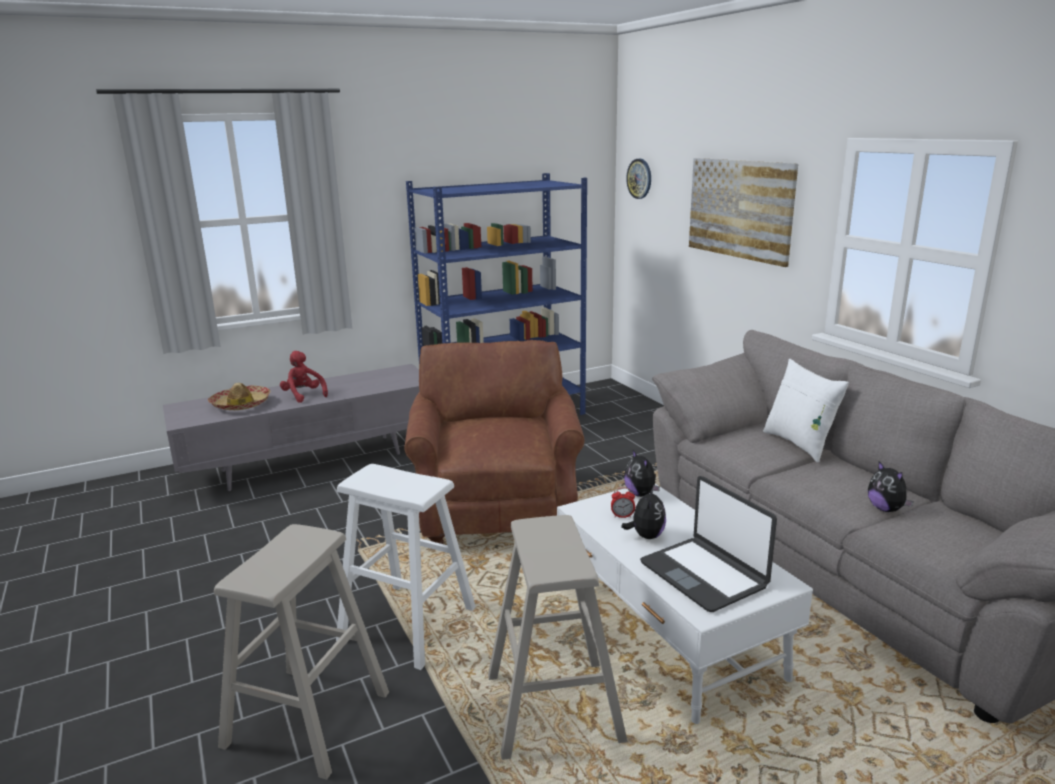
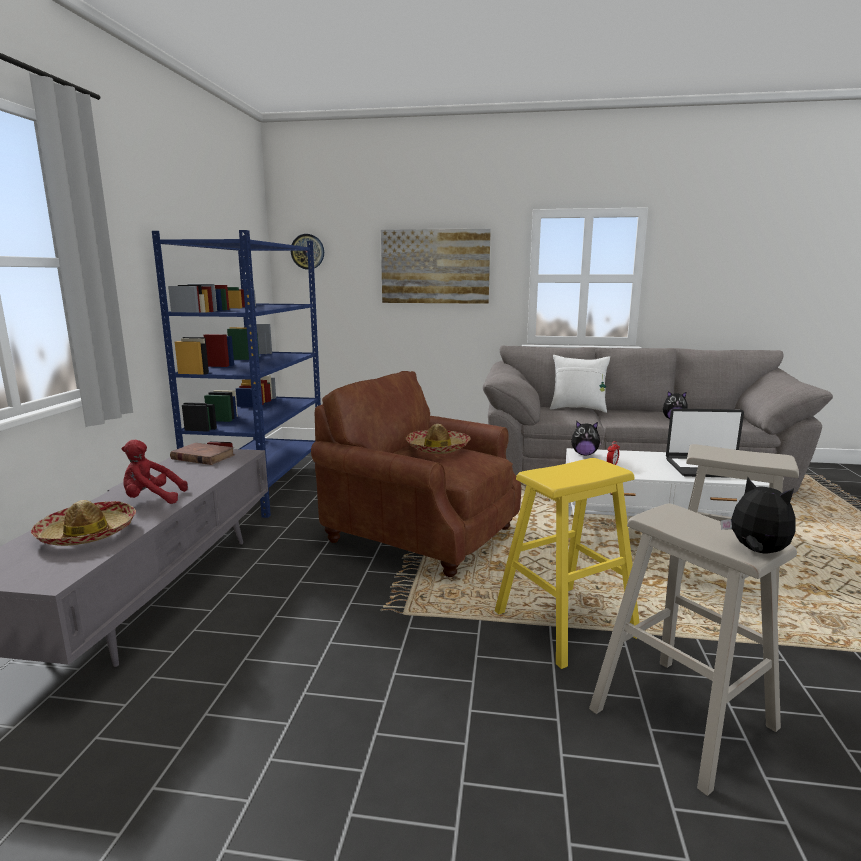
camera: 55 degrees left, 5 degrees down
(395, 375) = (203, 457): none -> brown book
(408, 624) = (565, 623): white stool -> yellow stool
(496, 427) = (438, 448): none -> hat
(646, 536) = (646, 467): plush toy -> plush toy (756, 551)

